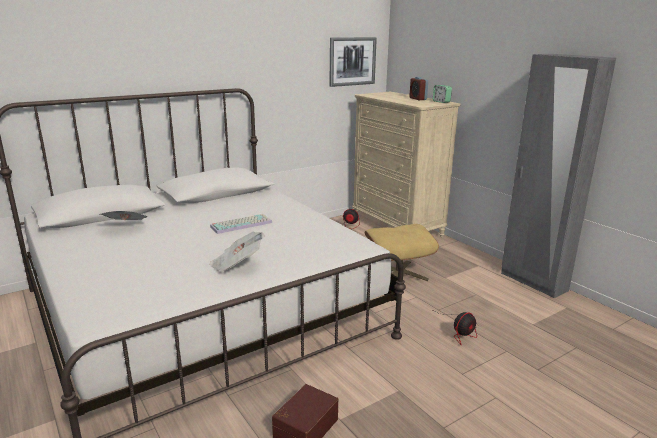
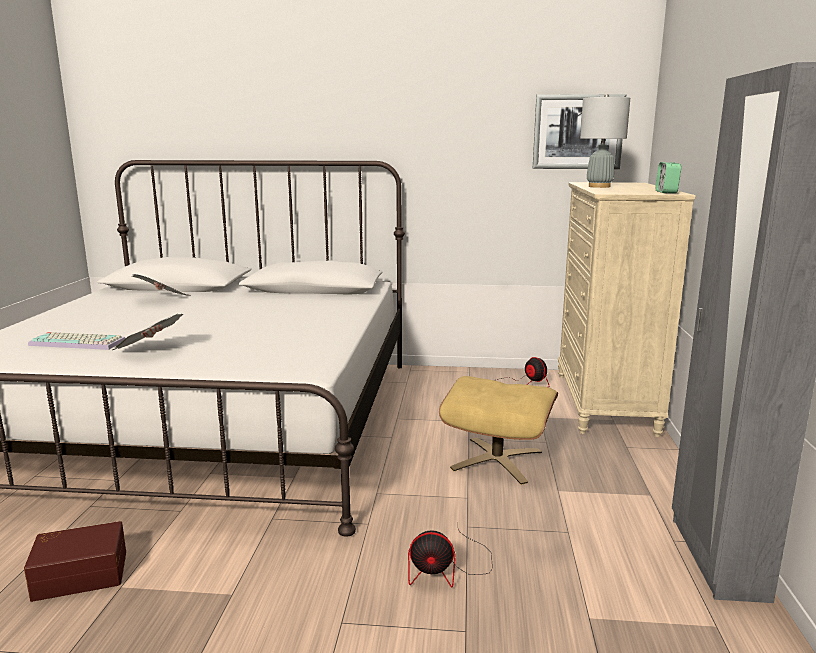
camera: 40 degrees right, 5 degrees down
(241, 224) = (254, 318): keyboard -> keyboard (79, 342)
(391, 99) = (599, 186): none -> grey table lamp
(418, 99) = (643, 188): alarm clock -> none

